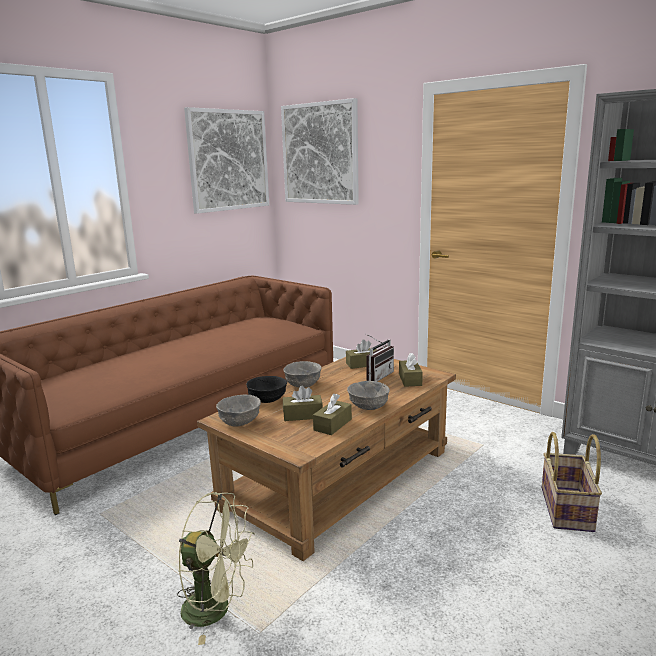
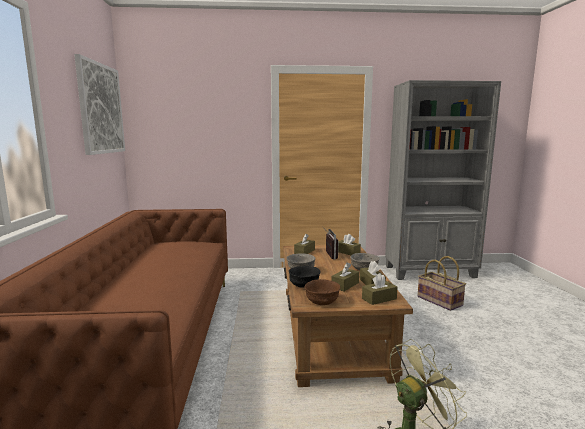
camera: 45 degrees left, 5 degrees down
(240, 422) = (322, 302): grey bowl -> brown bowl
(295, 442) = (379, 299): none -> brown tissue box
(320, 153) = (177, 109): picture -> none

